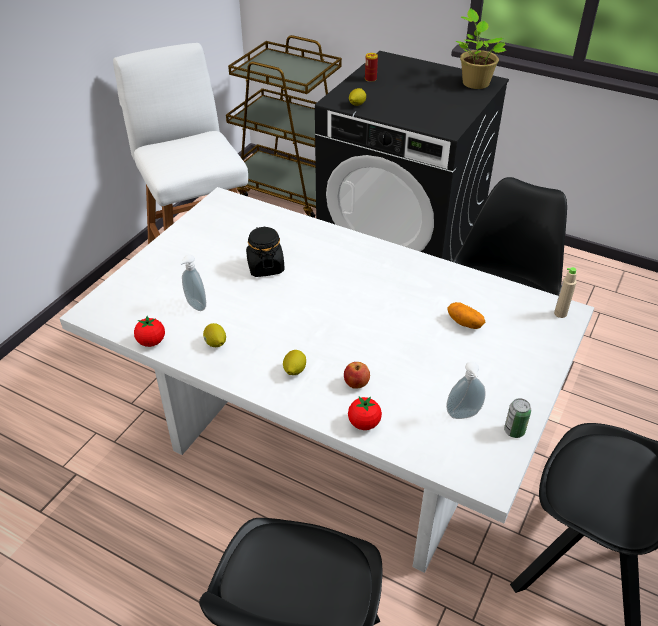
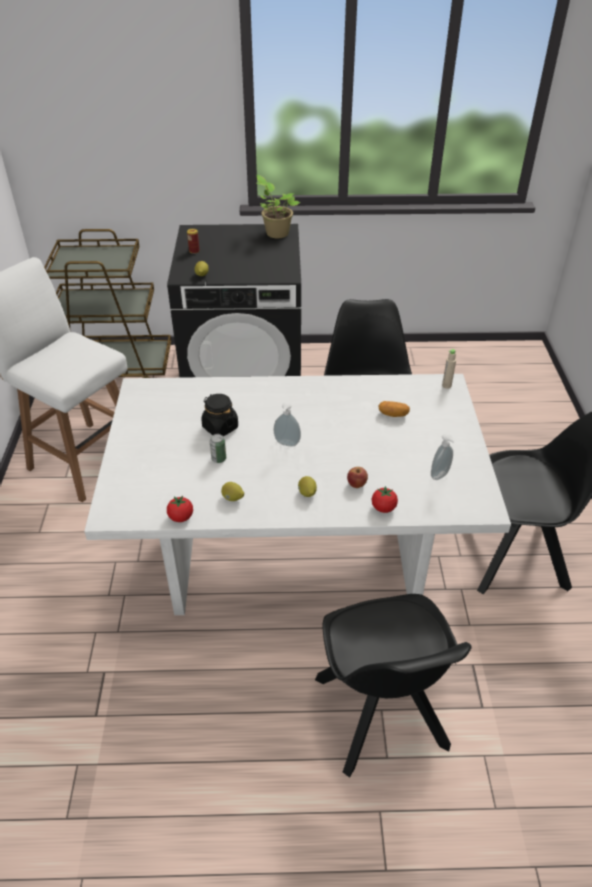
camera: 30 degrees left, 0 degrees up
(195, 306) = (191, 477): soap dispenser -> soap dispenser (286, 444)
(514, 431) = (477, 472): can -> can (219, 459)

